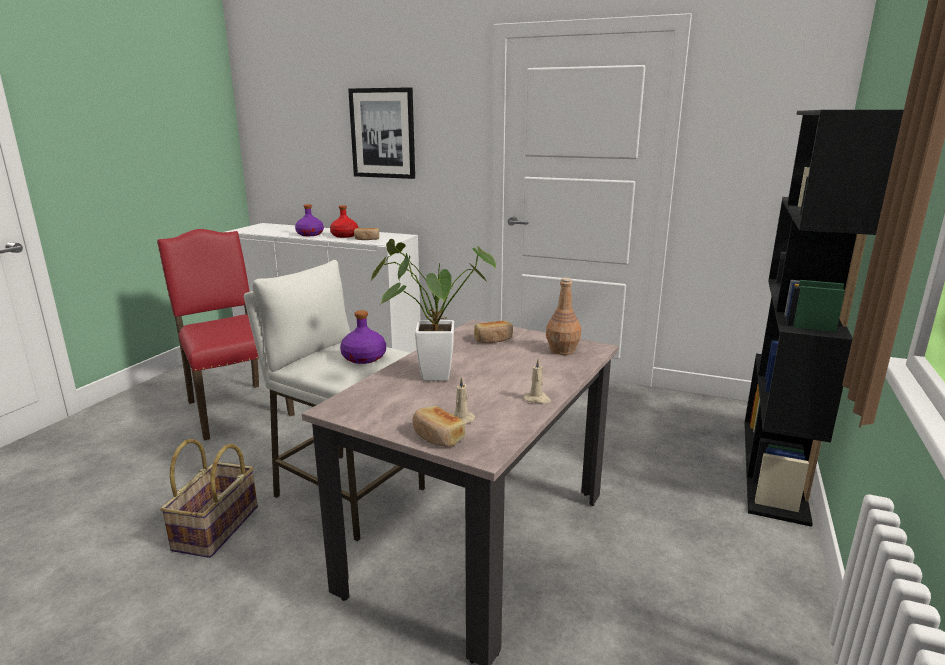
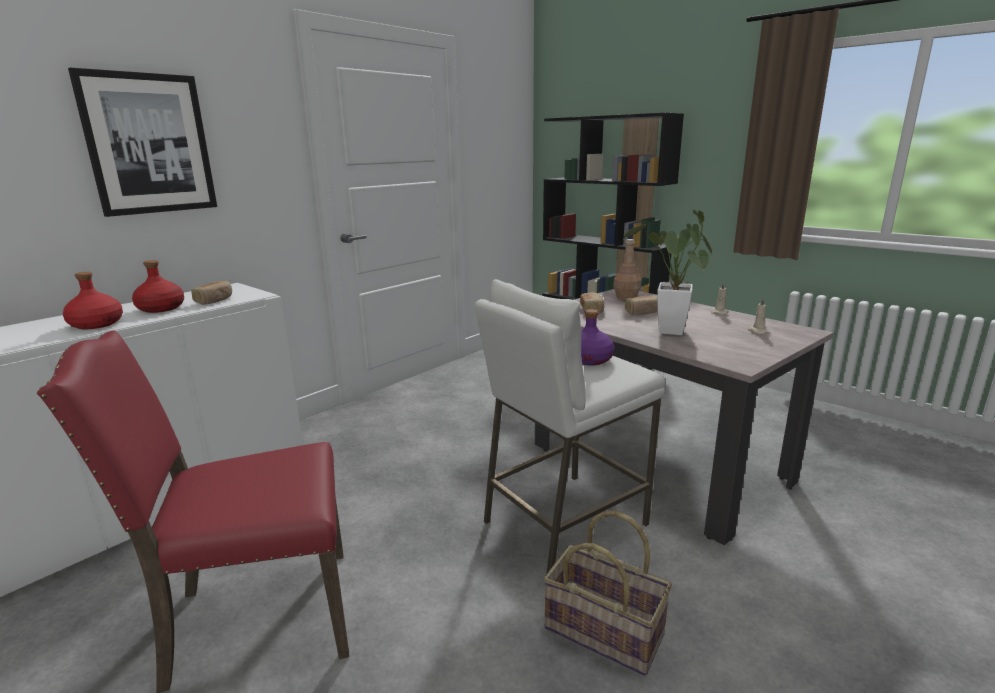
camera: 70 degrees left, 0 degrees up
(310, 234) = (96, 324): purple bottle -> red bottle
(437, 437) = (788, 339): bread -> bread (642, 312)

